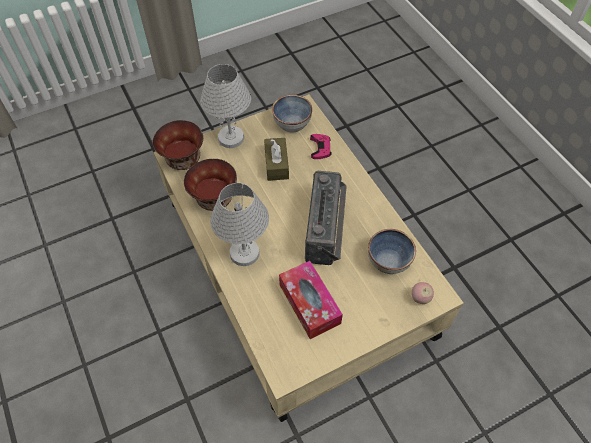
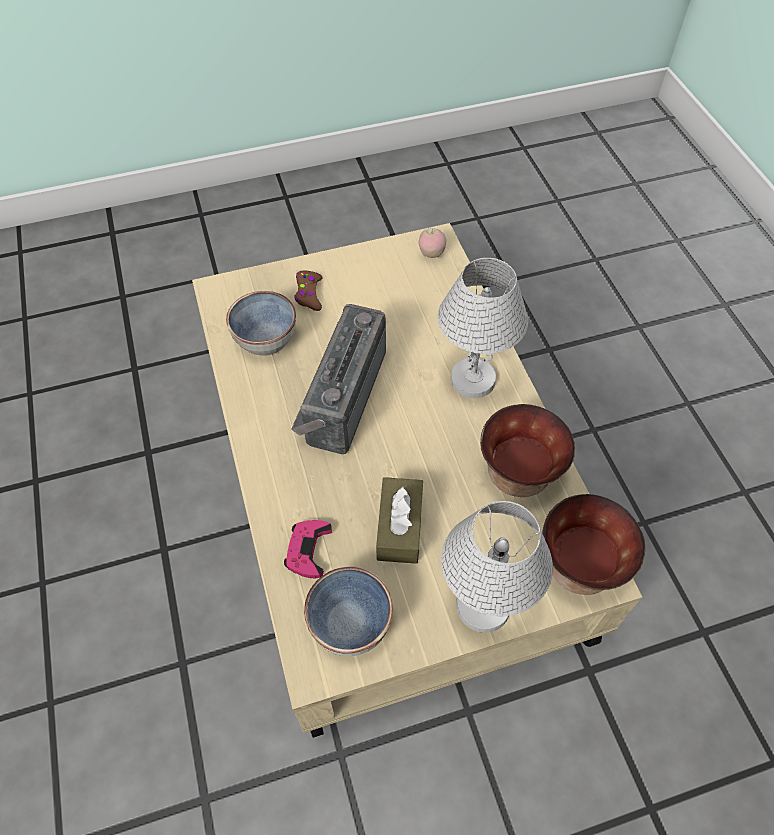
camera: 170 degrees left, 0 degrees up
(309, 304) = (391, 304): tissue box -> none
(372, 303) = (309, 294): none -> brown game controller
(420, 298) = (244, 291): apple -> apple (431, 254)

